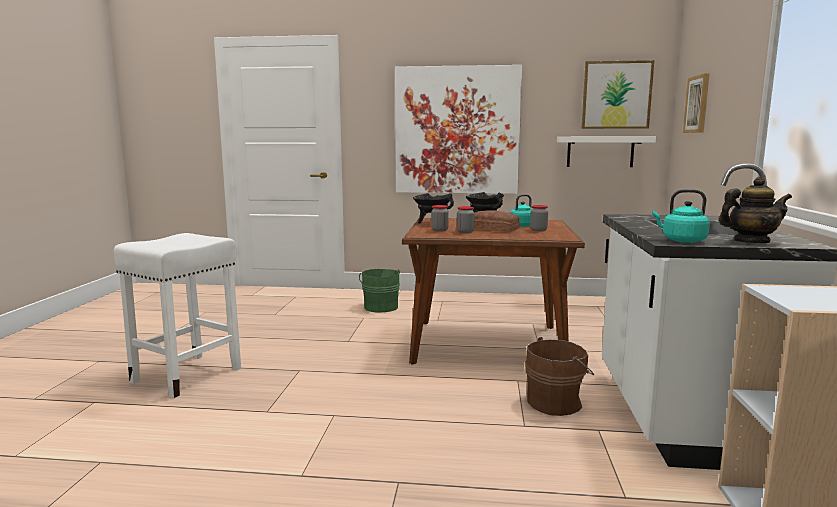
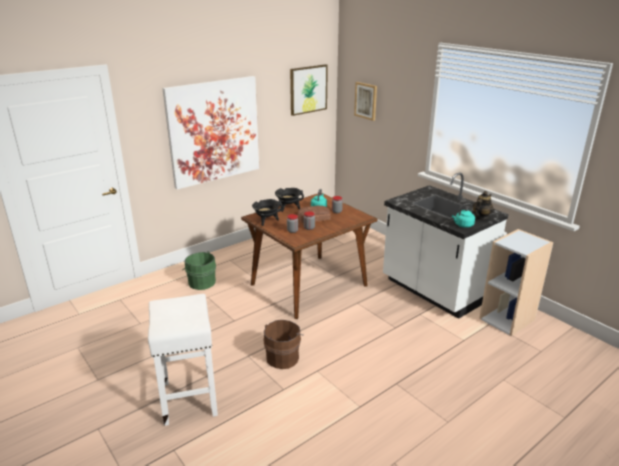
camera: 45 degrees left, 15 degrees up
(556, 402) = (388, 307): brown bucket -> brown bucket (283, 357)
(600, 152) = (302, 128): white shelf -> none

